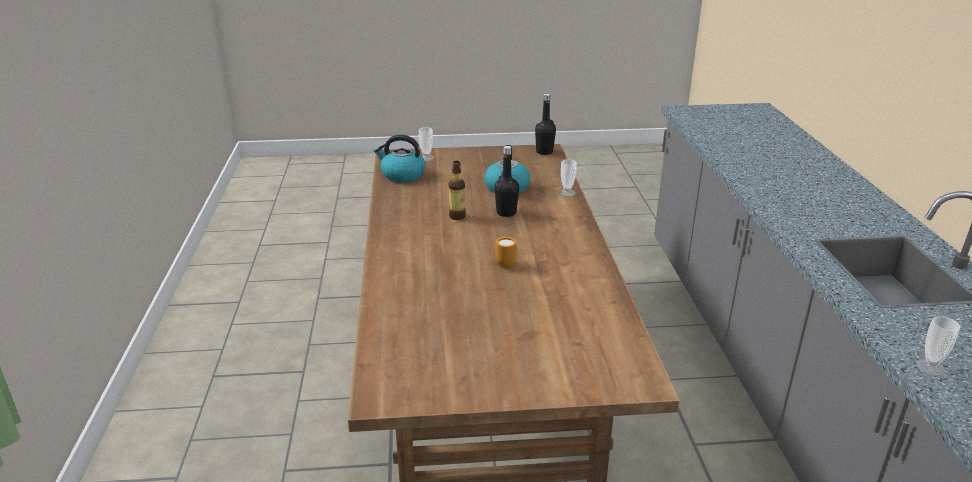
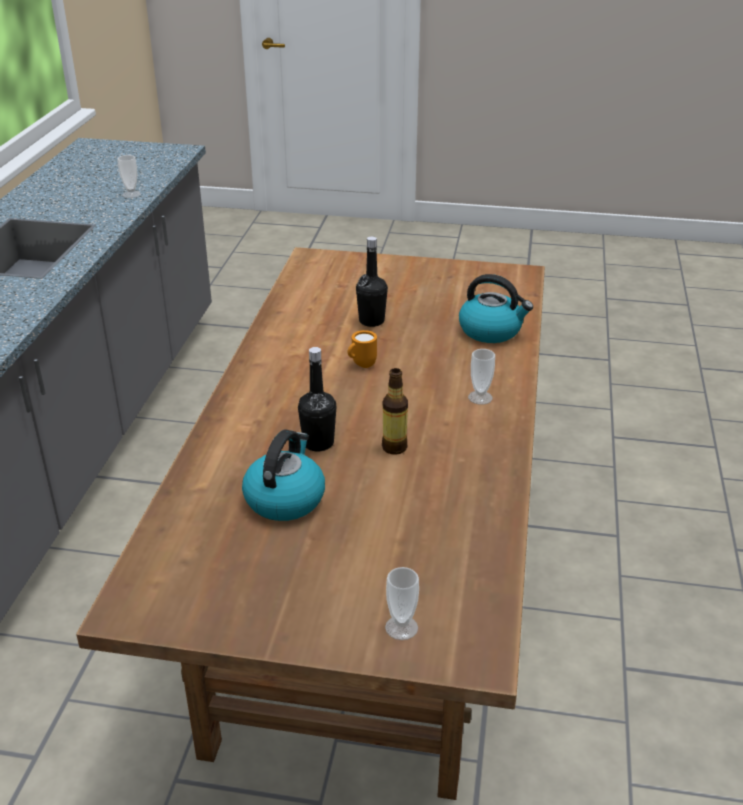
camera: 165 degrees left, 5 degrees up
(402, 175) = (464, 571): kettle -> kettle (491, 331)
(544, 152) = (138, 602): black bottle -> black bottle (371, 321)
(567, 193) = (196, 470): cup -> cup (480, 397)

